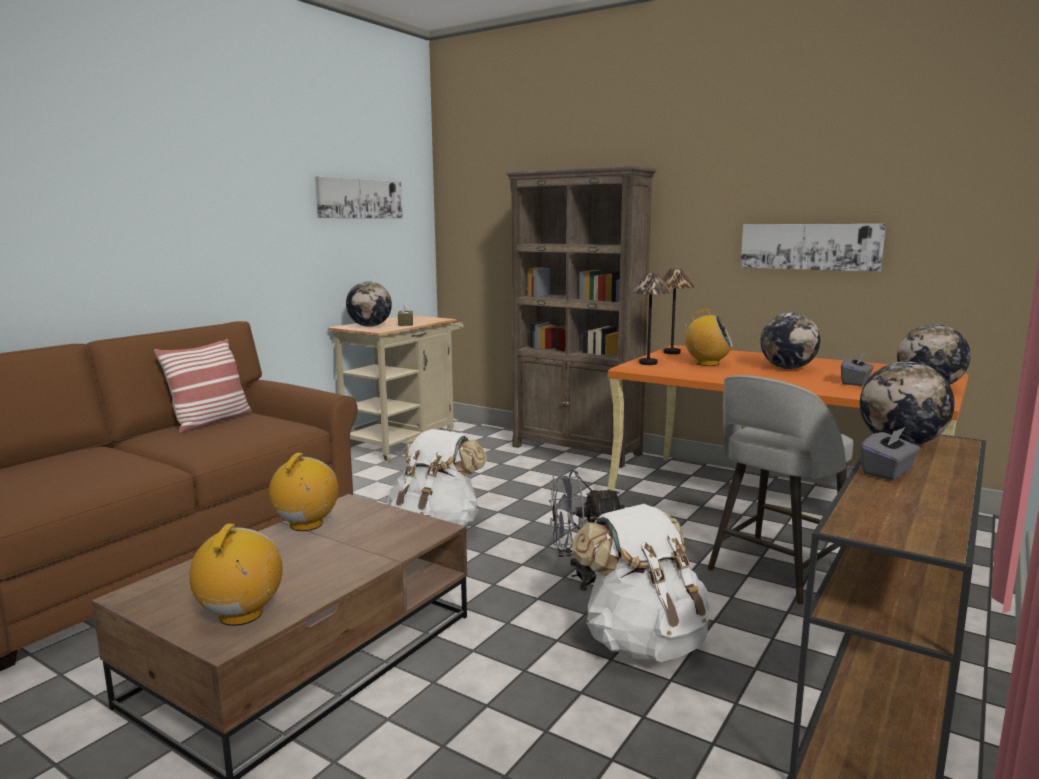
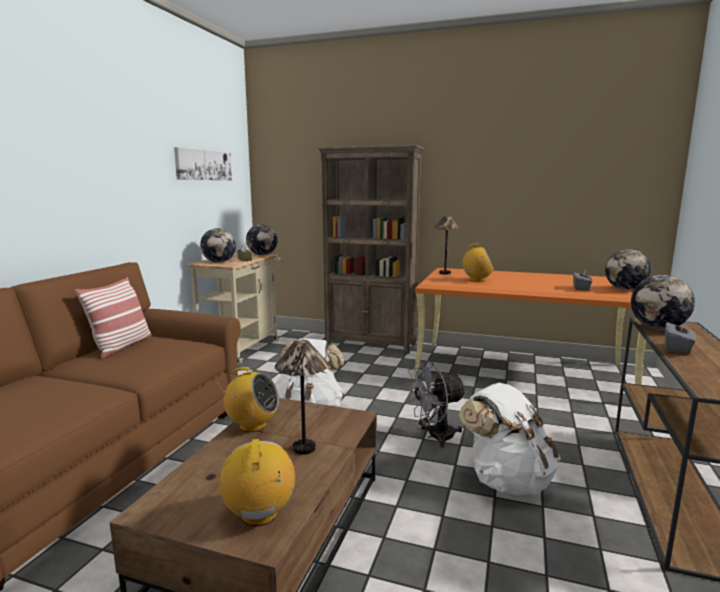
camera: 15 degrees left, 0 degrees up
(306, 525) = (252, 426): radio -> radio turned 105 degrees clockwise
(648, 363) = (439, 281): table lamp -> table lamp (304, 448)
(774, 571) = (551, 417): grey stool -> none
(787, 368) = (529, 281): globe -> globe (262, 255)
(810, 246) = (529, 200): picture -> none

